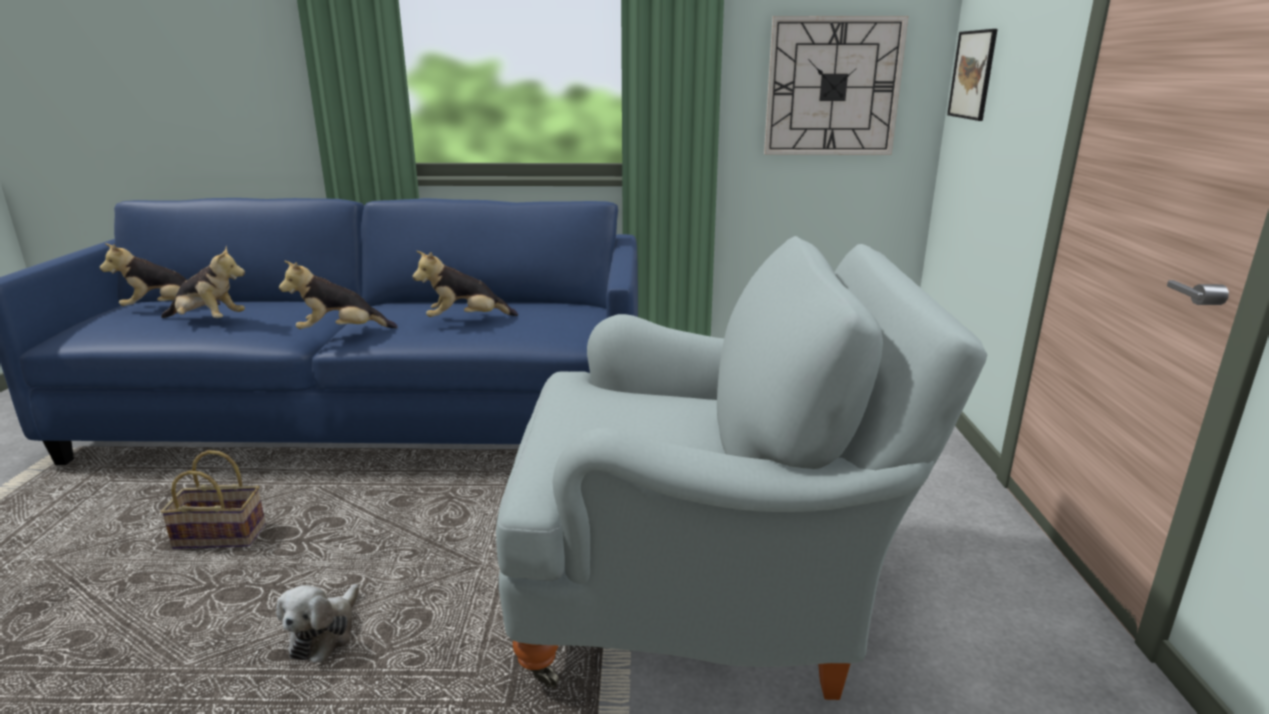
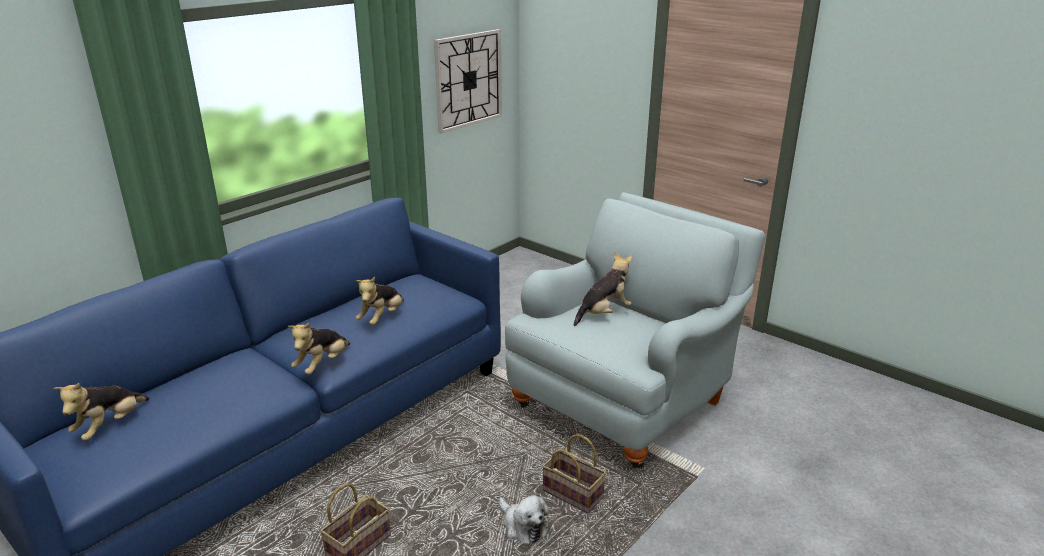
camera: 50 degrees left, 5 degrees up
(208, 321) = (195, 410): plush toy -> plush toy (603, 313)
(430, 648) = (574, 494): none -> basket
(972, 75) = (548, 65): picture -> none

